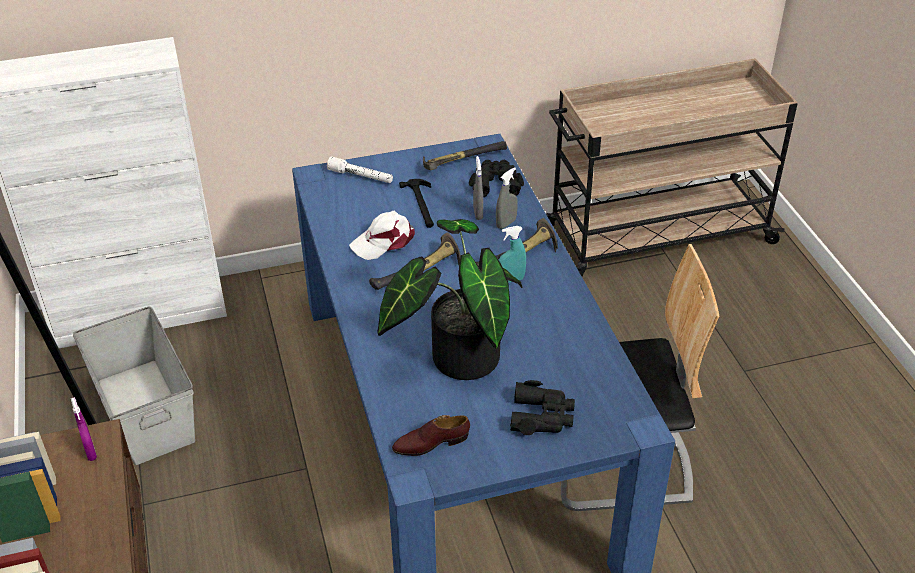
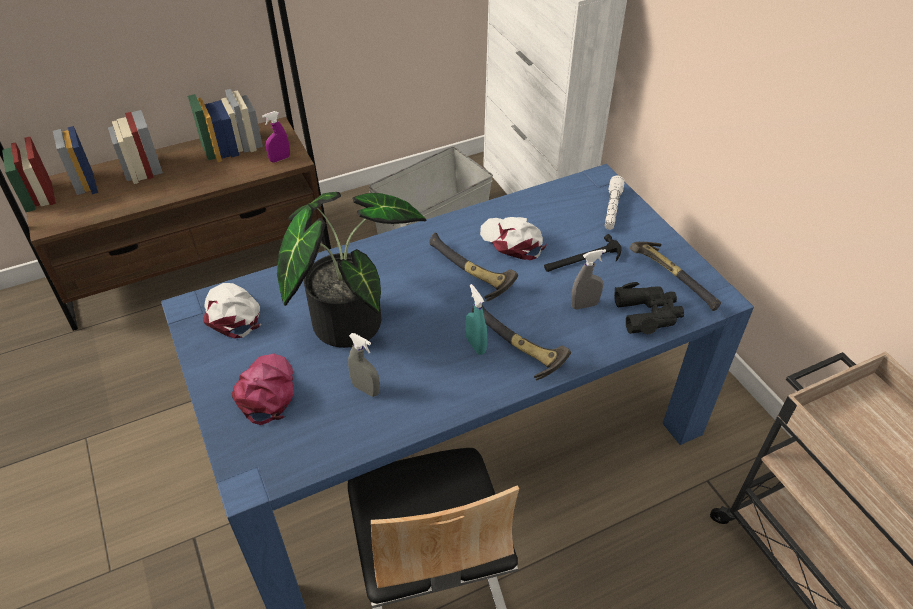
camera: 80 degrees right, 5 degrees up
(431, 443) = (232, 313): brown shoe -> white cap
(506, 223) = (574, 331): grey spray bottle -> grey spray bottle (366, 389)
(542, 416) = (266, 391): black binoculars -> pink cap

